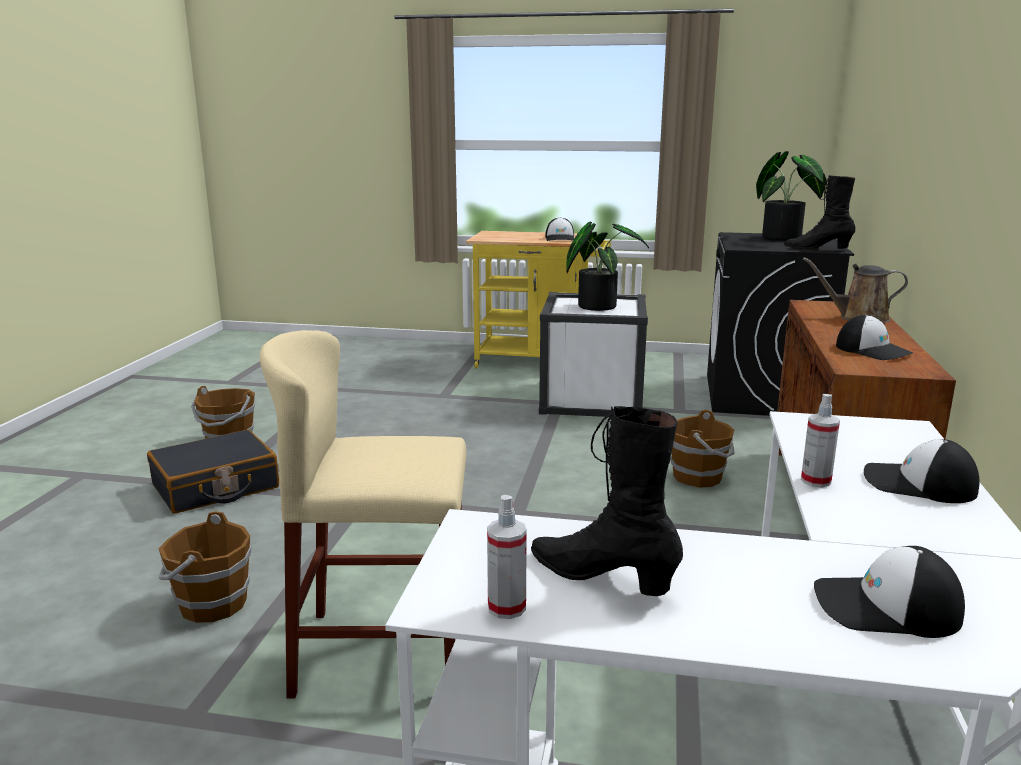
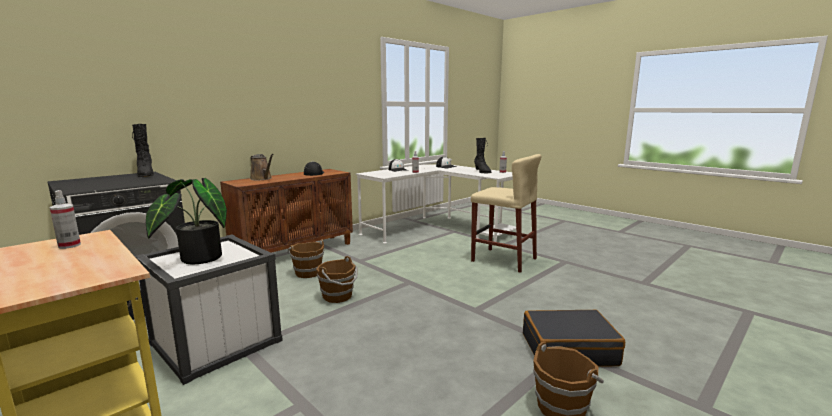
camera: 145 degrees left, 5 degrees down
(211, 604) = (562, 285): brown bucket -> brown bucket (338, 296)
(560, 239) = (69, 245): cap -> spray bottle
(786, 238) = (86, 182): potted plant -> none

